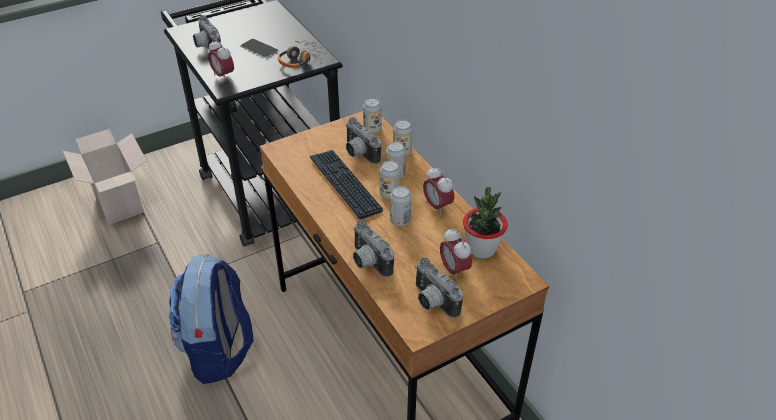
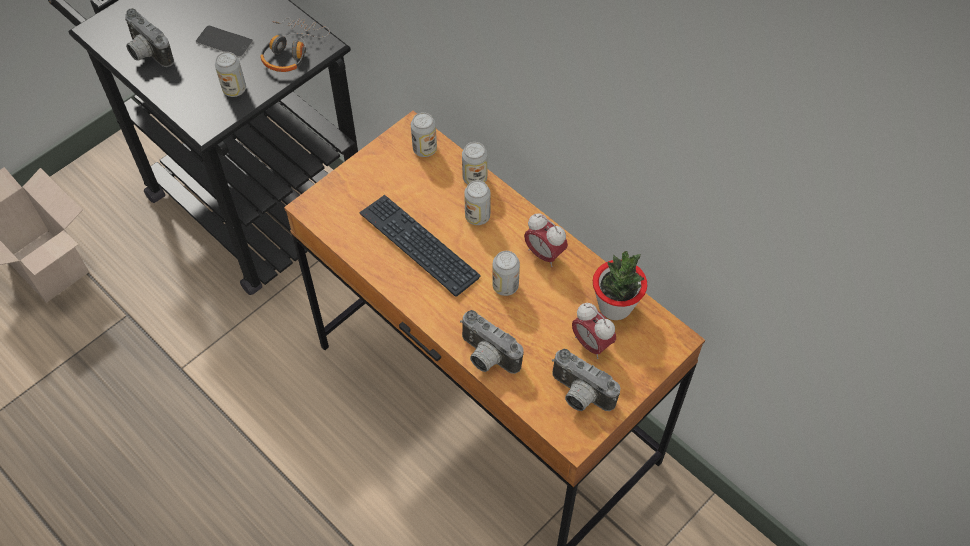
camera: 15 degrees left, 15 degrees up
(219, 350) = (271, 451): backpack -> none
(223, 76) = (193, 103): alarm clock -> none
(358, 154) = (419, 192): camera -> none
(389, 194) = (480, 249): can -> can (234, 89)

